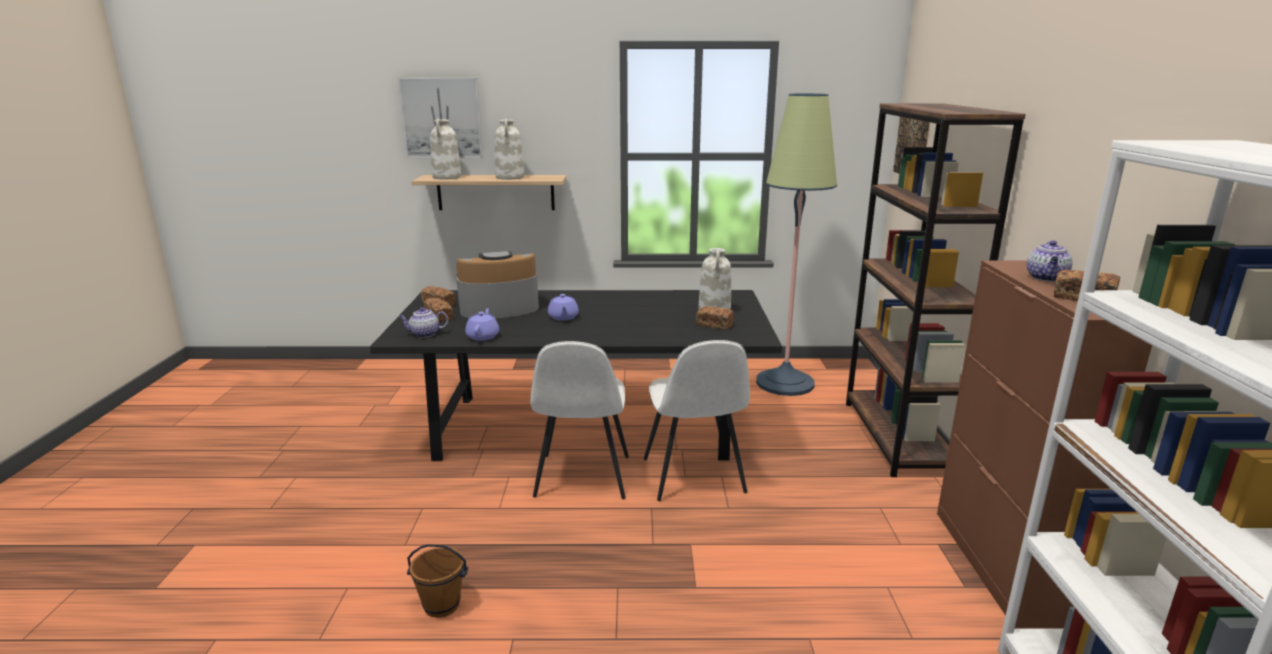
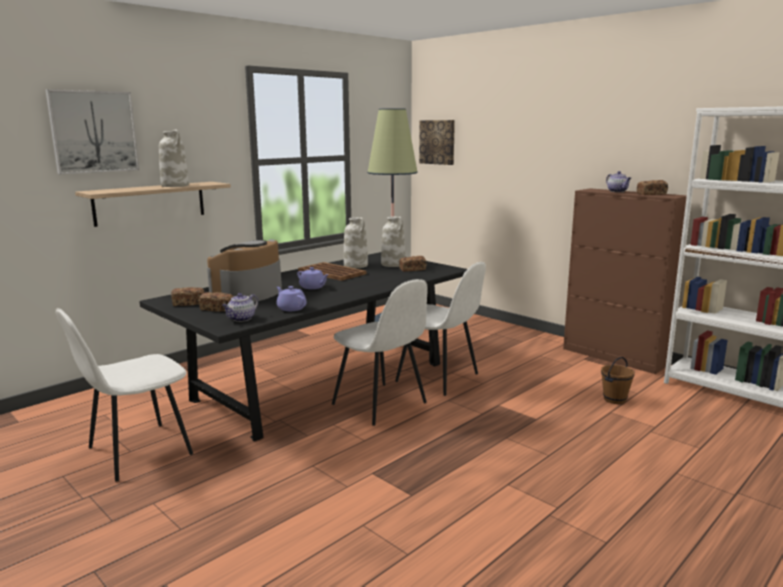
camera: 45 degrees left, 5 degrees down
(360, 428) = (137, 452): none -> white chair
(442, 605) = (440, 495): brown bucket -> brown bucket (614, 399)
(447, 177) = (114, 190): white vase -> white vase (356, 265)
(627, 304) = (332, 272): none -> brown tray
(896, 437) = (491, 326): brown bookcase -> none

